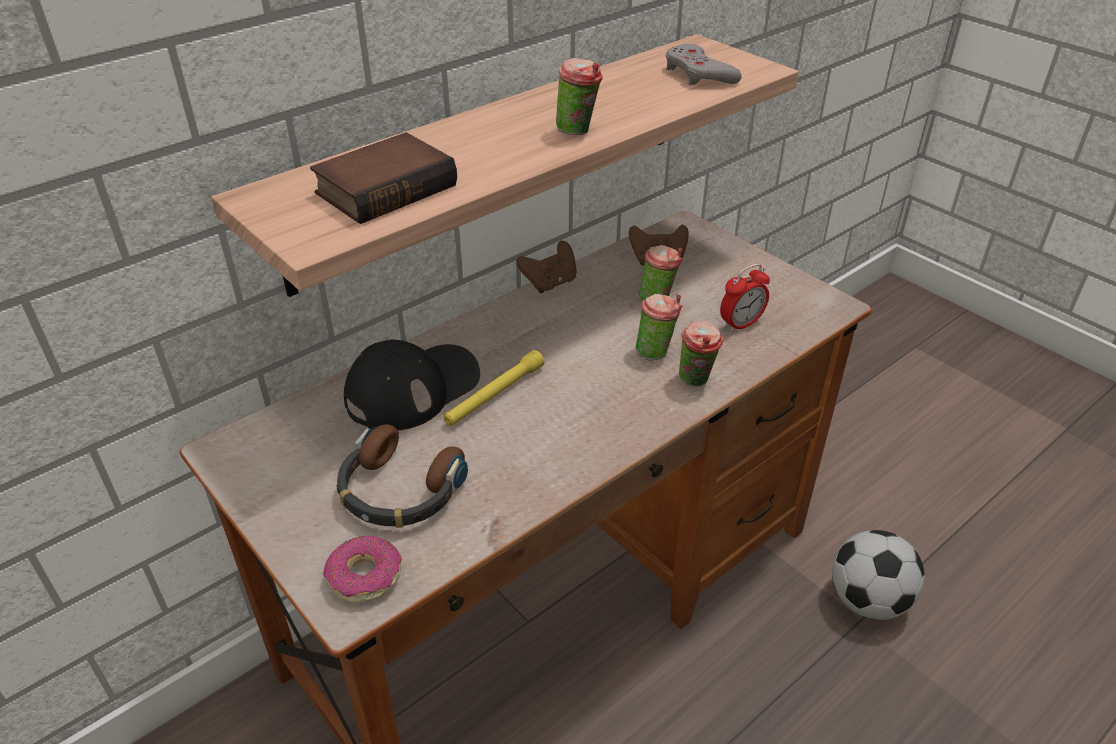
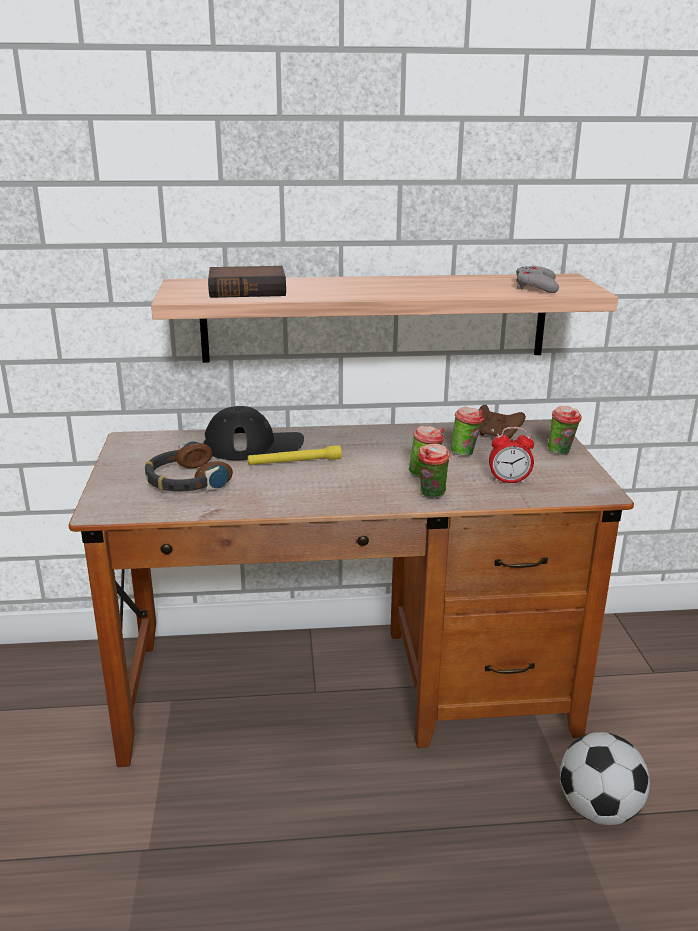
camera: 35 degrees right, 15 degrees down
(364, 577) = (121, 505): donut -> none
(550, 283) = (404, 427): brown game controller -> none
(578, 132) = (399, 292): cup -> cup (561, 453)

